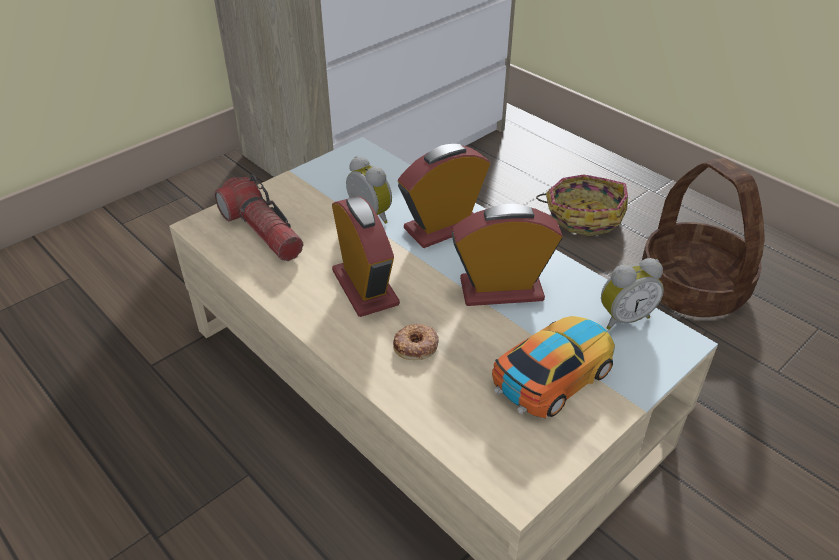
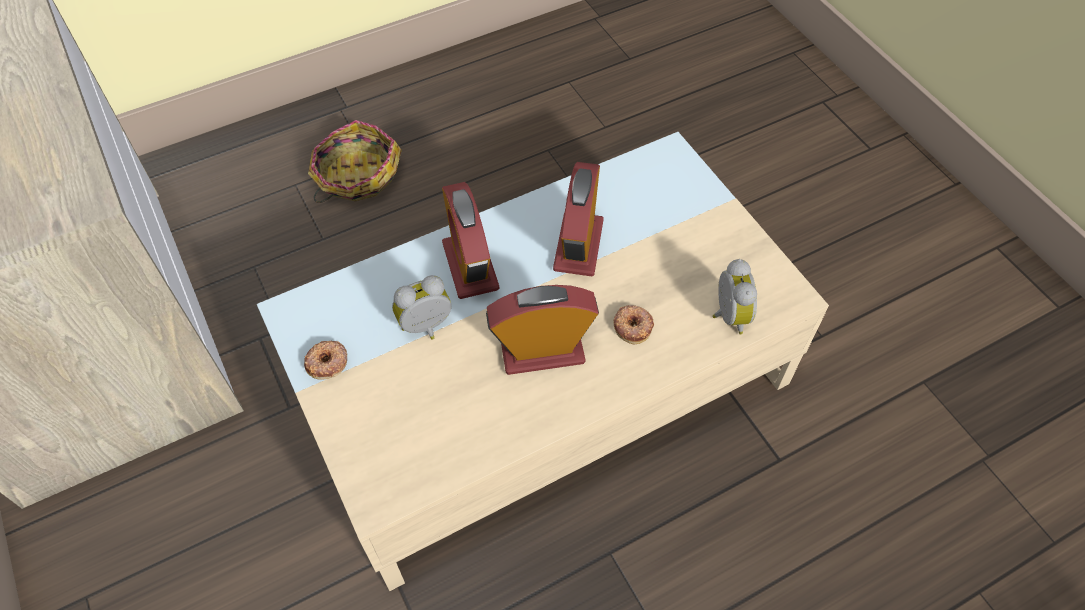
camera: 75 degrees left, 15 degrees up
(262, 231) = (413, 434): flashlight -> none
(318, 177) = (327, 362): none -> donut
(554, 373) = (687, 239): toy car -> none
(623, 317) = (636, 175): alarm clock -> alarm clock (727, 316)
(691, 287) = (492, 137): basket -> none

